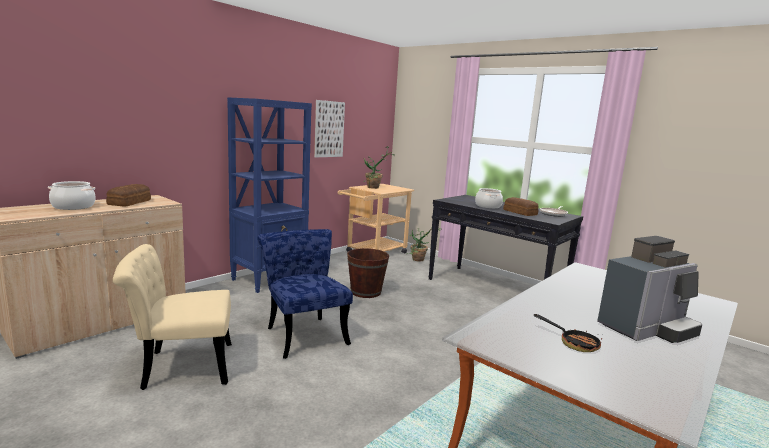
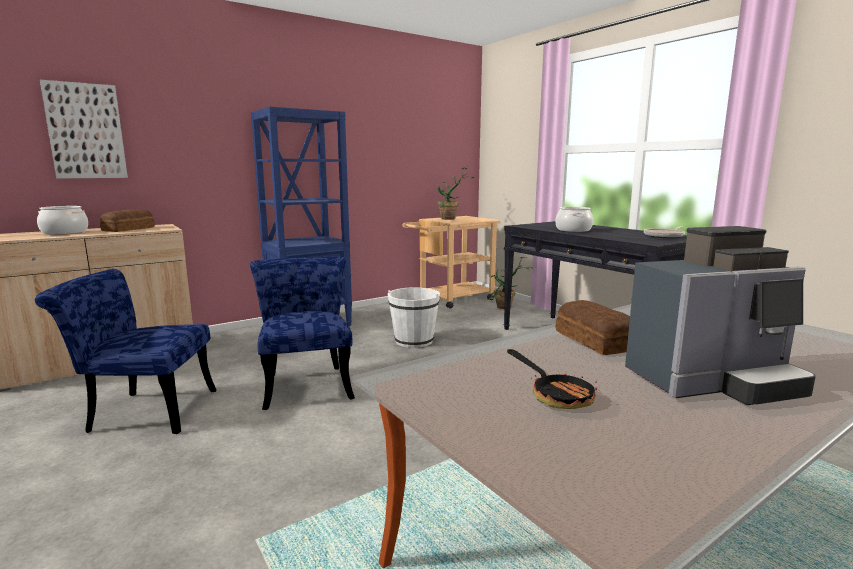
camera: 15 degrees right, 0 degrees up
(179, 367) = (144, 411): beige chair -> blue chair
(329, 129) = (388, 149): picture -> picture (86, 131)
(365, 292) = (414, 341): brown bucket -> white bucket
(520, 212) = (613, 235): bread -> bread (595, 340)

